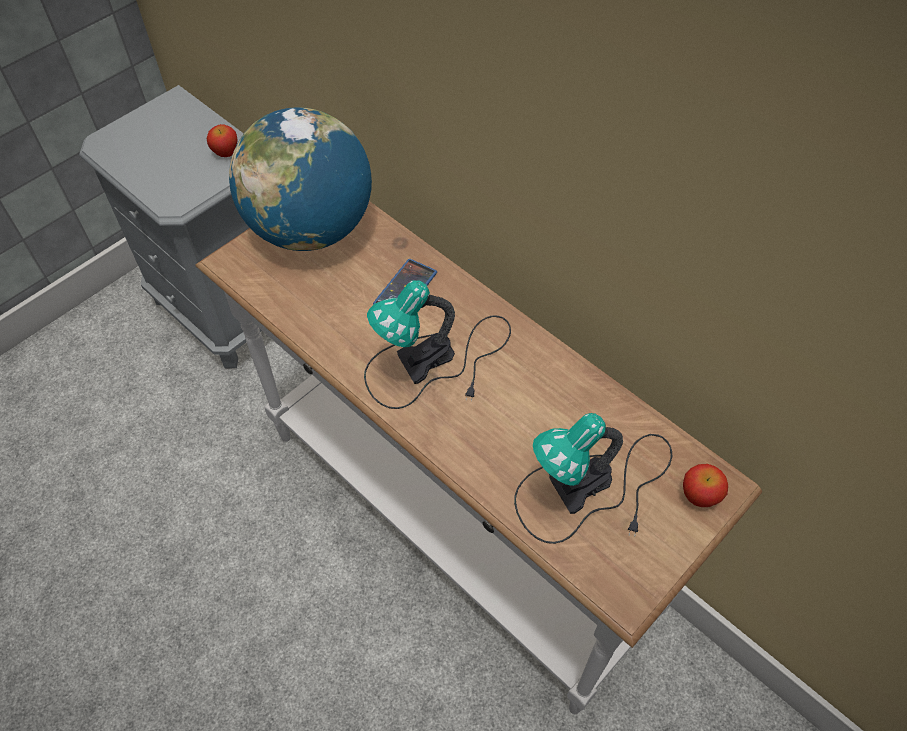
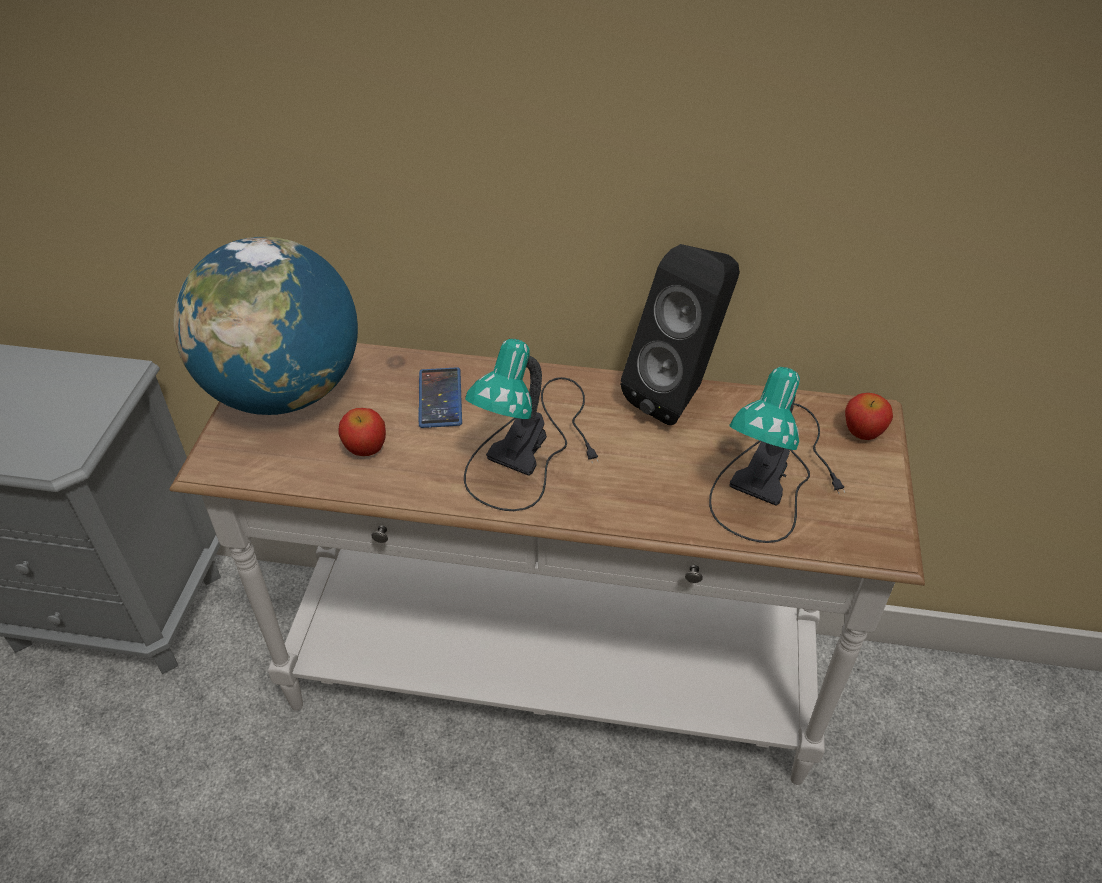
camera: 35 degrees left, 10 degrees down
(225, 152) = (85, 380): apple -> apple (365, 448)
(579, 380) = (678, 395): none -> black speaker

